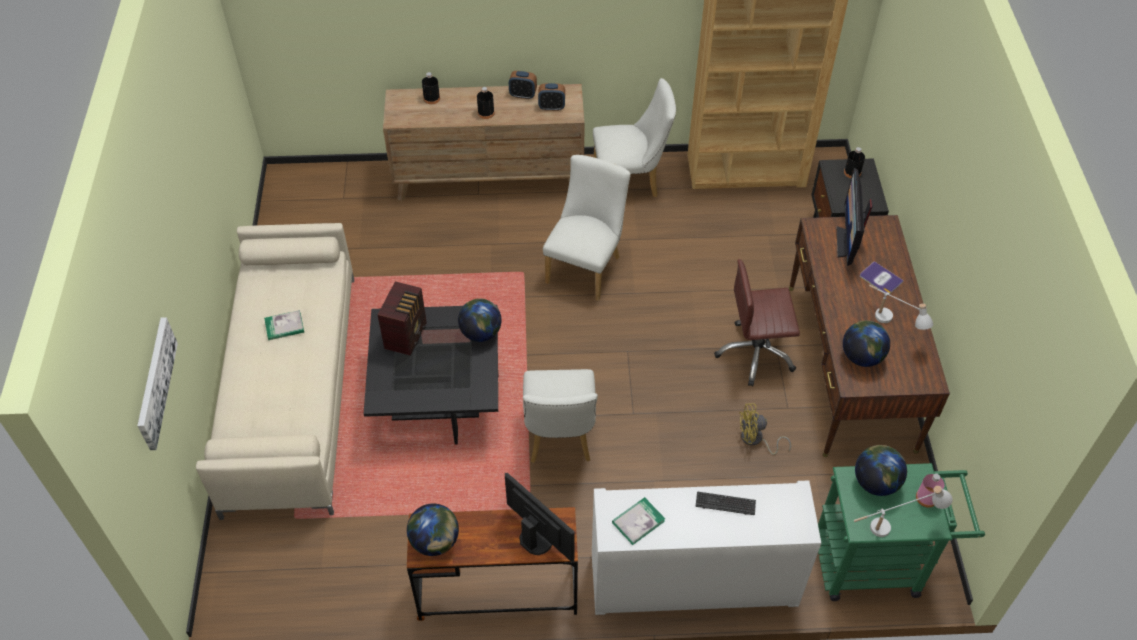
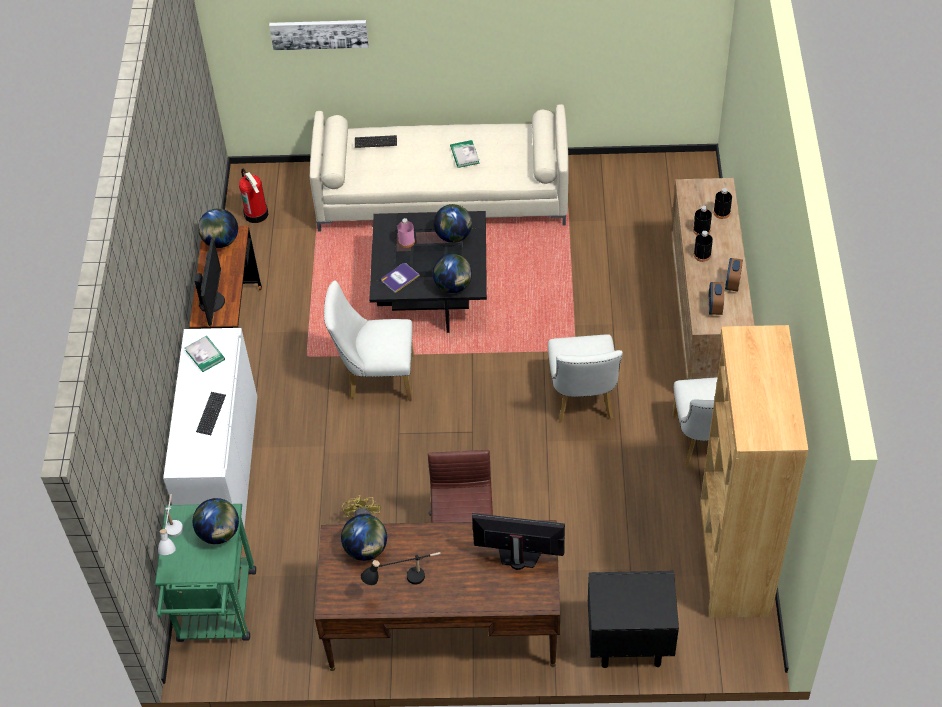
camera: 95 degrees right, 0 degrees up
(246, 415) = (375, 142): none -> keyboard
(292, 590) = (256, 214): none -> fire extinguisher
(407, 335) = (453, 236): radio -> globe
(537, 538) = (213, 302): monitor -> monitor turned 45 degrees counterclockwise
(586, 266) = (582, 401): white chair -> white chair turned 60 degrees clockwise
(852, 172) = (653, 601): black bottle -> black bottle (701, 230)
(880, 279) = (466, 582): book -> book (400, 278)
(892, 325) = (403, 582): white table lamp -> black table lamp
(926, 497) = (197, 570): pink bottle -> pink bottle (406, 241)

